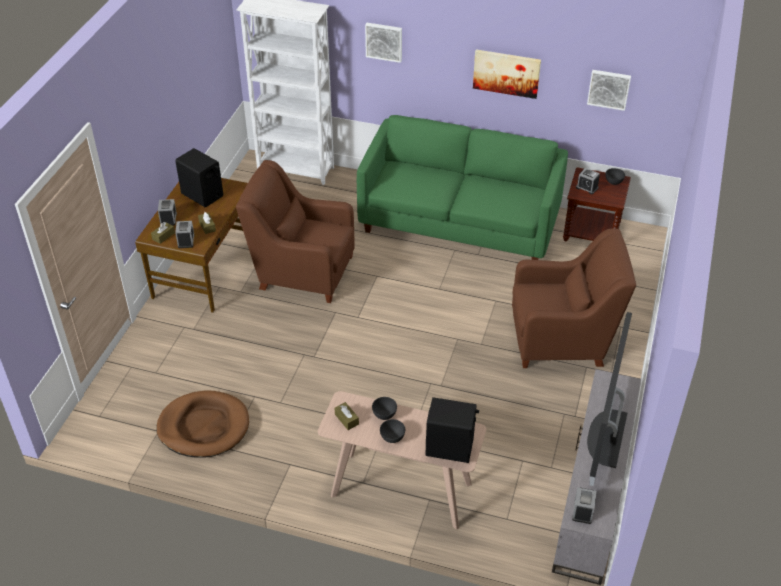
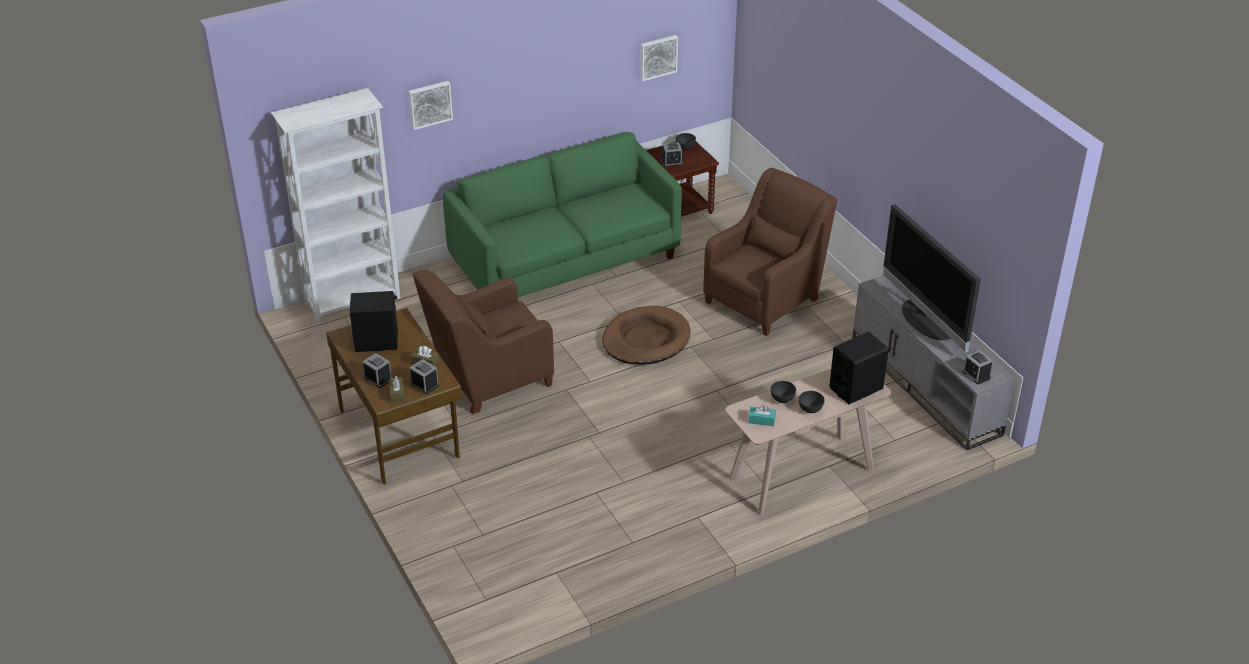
camera: 45 degrees left, 5 degrees down
(204, 427) = (589, 542): brown dog bed -> brown dog bed (645, 339)
(346, 419) = (761, 420): brown tissue box -> turquoise tissue box
(506, 73) = (560, 83): picture -> none

